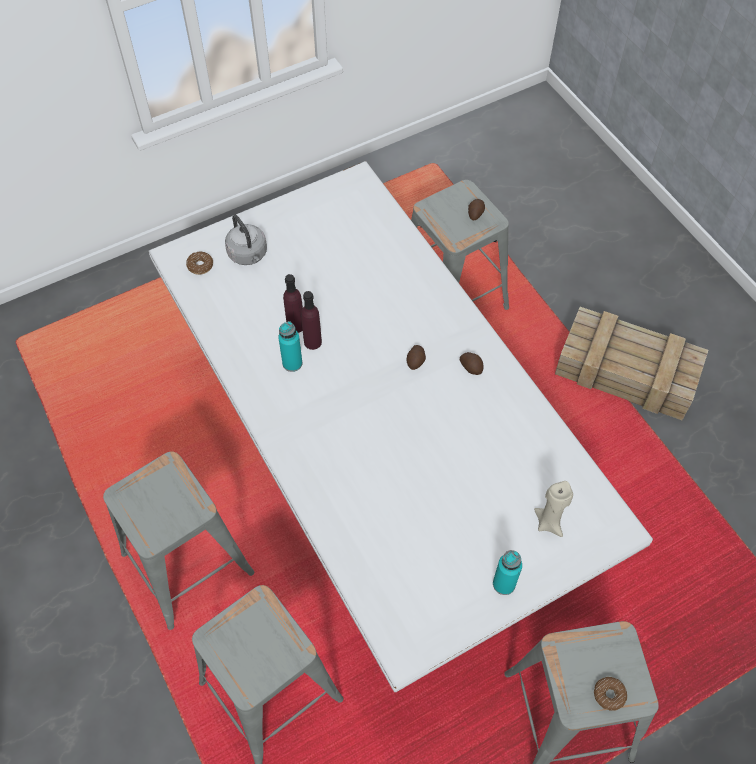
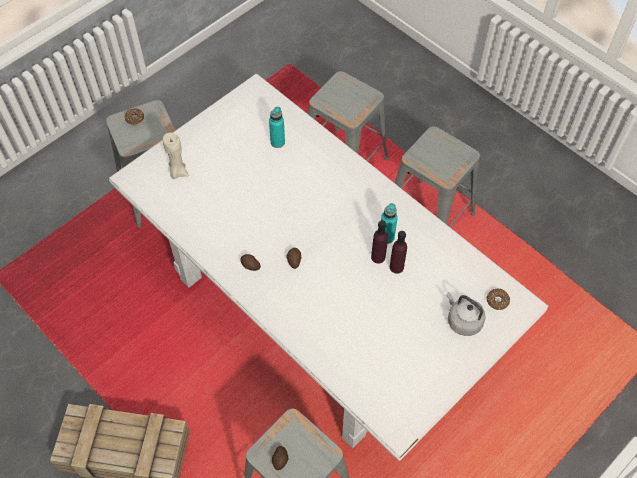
camera: 165 degrees right, 0 degrees up
(504, 584) = (203, 132): turquoise bottle -> turquoise bottle (277, 142)

